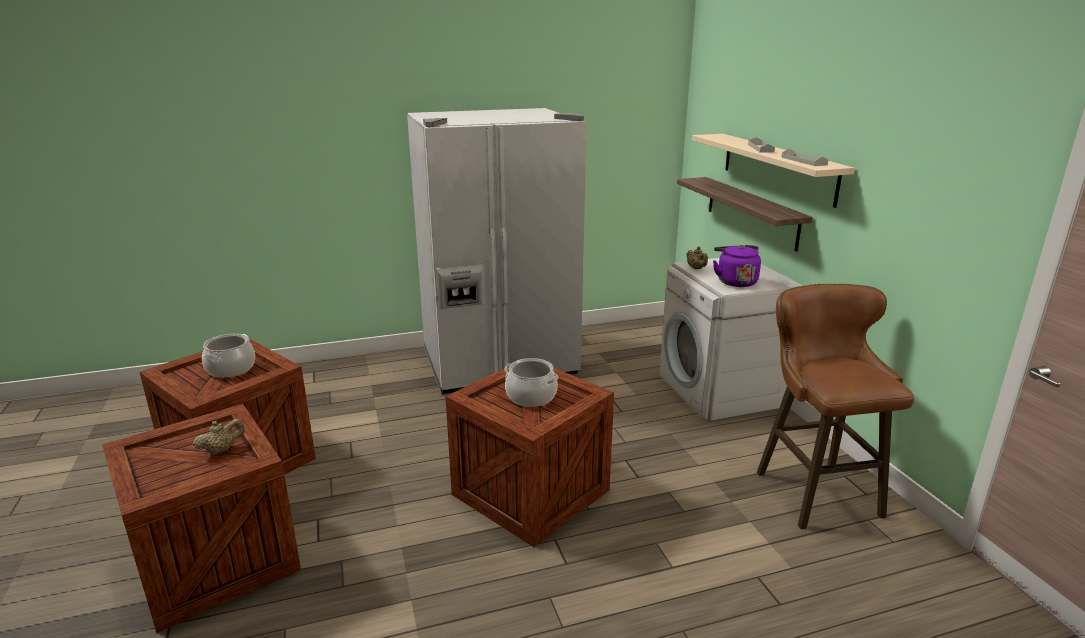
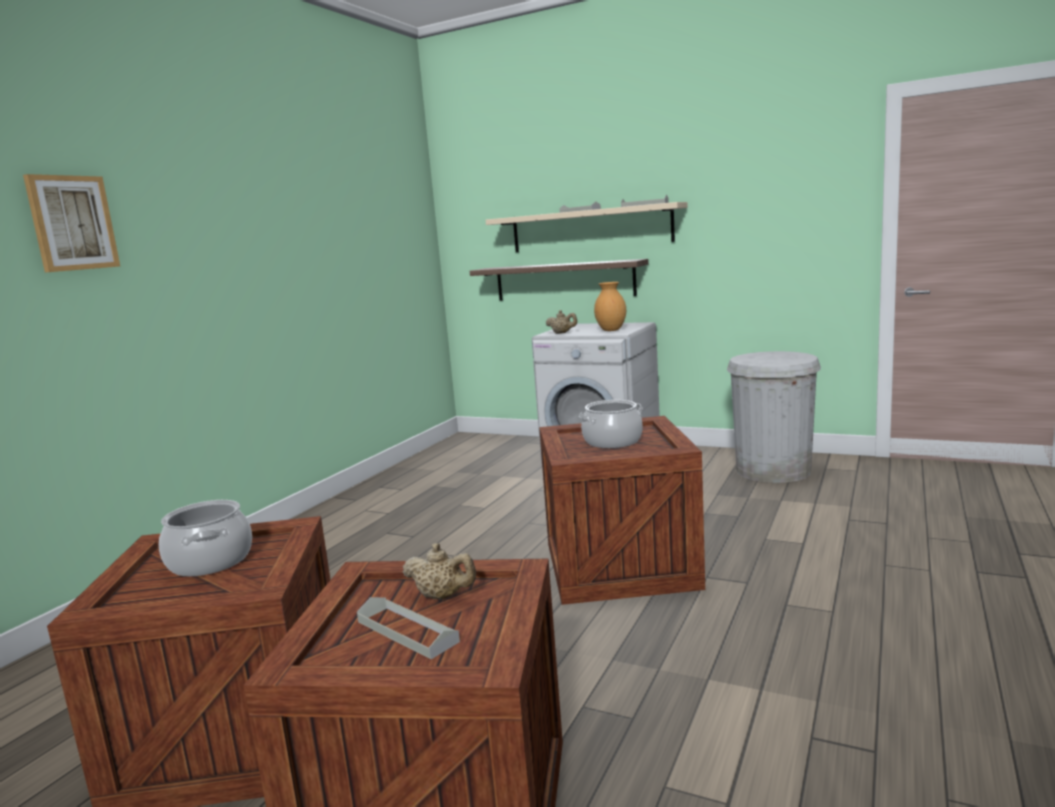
camera: 45 degrees left, 10 degrees down
(176, 459) = (407, 631): none -> grey tray
(222, 450) = (442, 596): beige teapot -> beige teapot turned 105 degrees clockwise
(311, 128) = (72, 223): none -> picture
(499, 363) = (378, 513): white fridge -> none
(735, 281) = (611, 330): purple kettle -> brown vase
(814, 490) = (773, 470): brown stool -> white trash can

